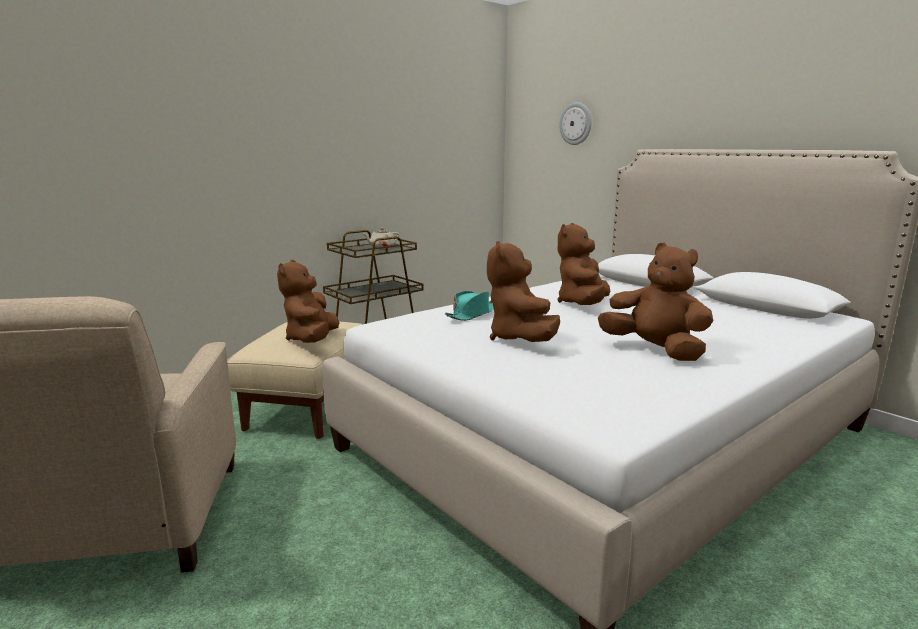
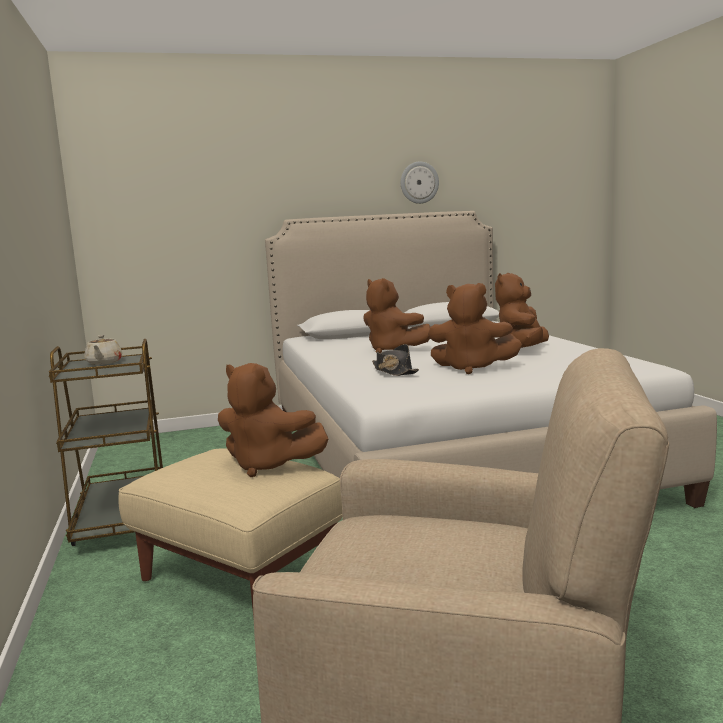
camera: 65 degrees left, 5 degrees down
(471, 314) = (394, 371): turquoise hat -> black hat
(576, 123) = (189, 197): wall clock -> wall clock (419, 182)
(655, 350) = (523, 349): brown plush toy -> brown plush toy turned 45 degrees counterclockwise

